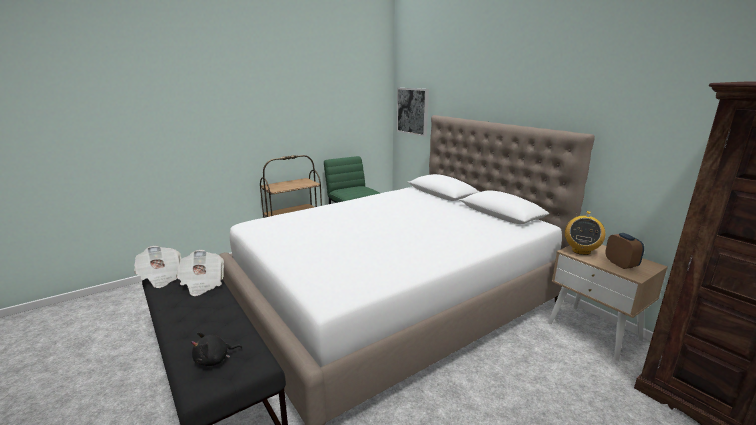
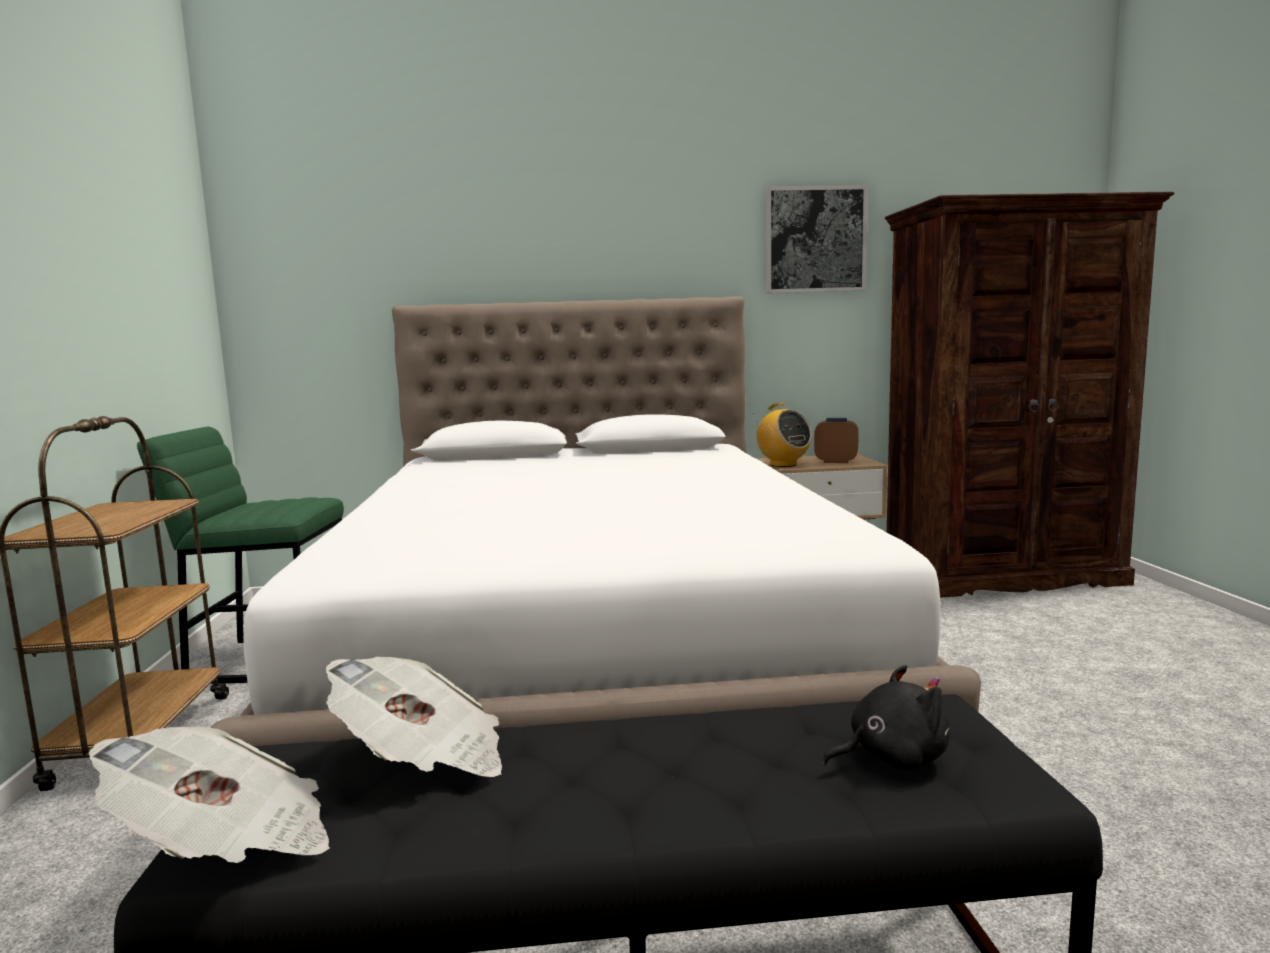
camera: 60 degrees left, 10 degrees down
(214, 359) = (891, 758): black plush toy -> black plush toy turned 105 degrees counterclockwise
(413, 111) = (301, 309): picture -> picture (814, 240)

